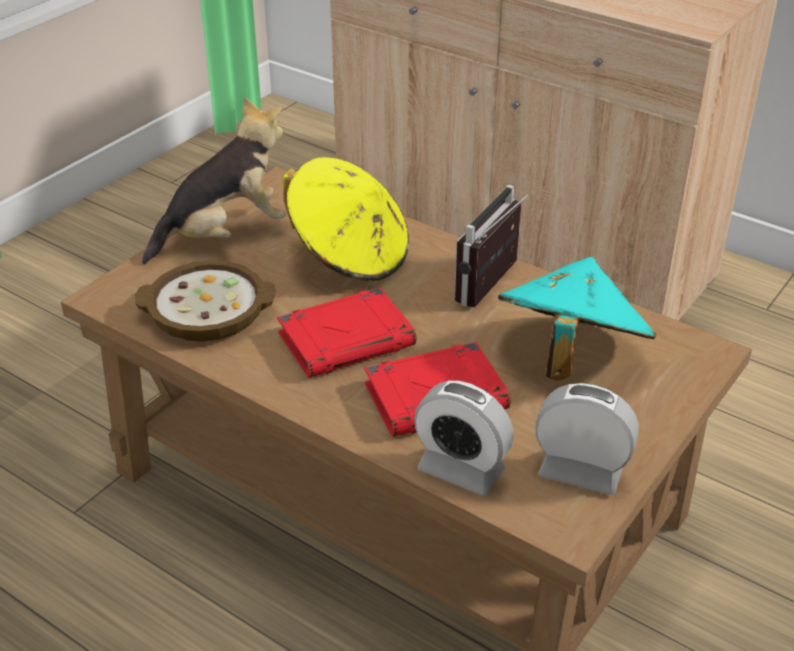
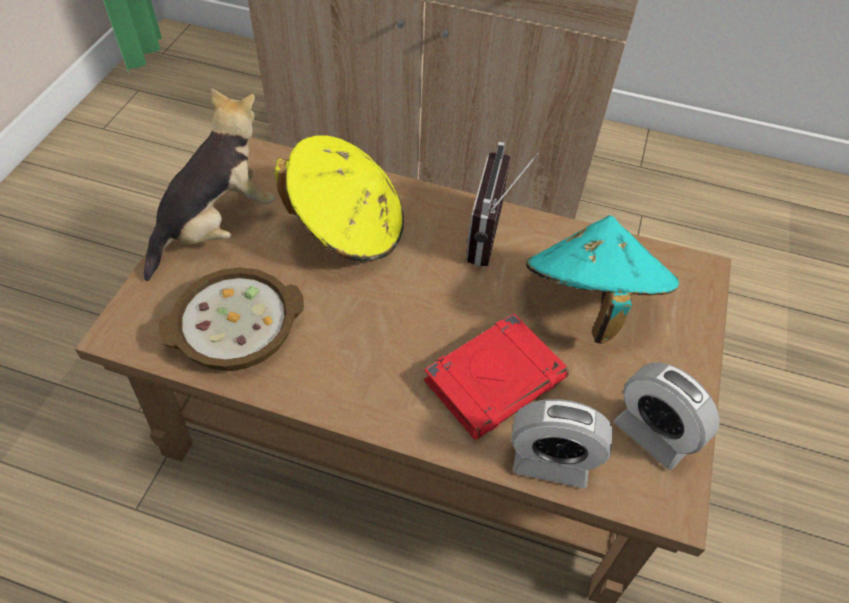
camera: 20 degrees left, 15 degrees up
(347, 339) = (386, 330): red book -> none
(580, 472) = (653, 434): alarm clock -> alarm clock turned 135 degrees counterclockwise

